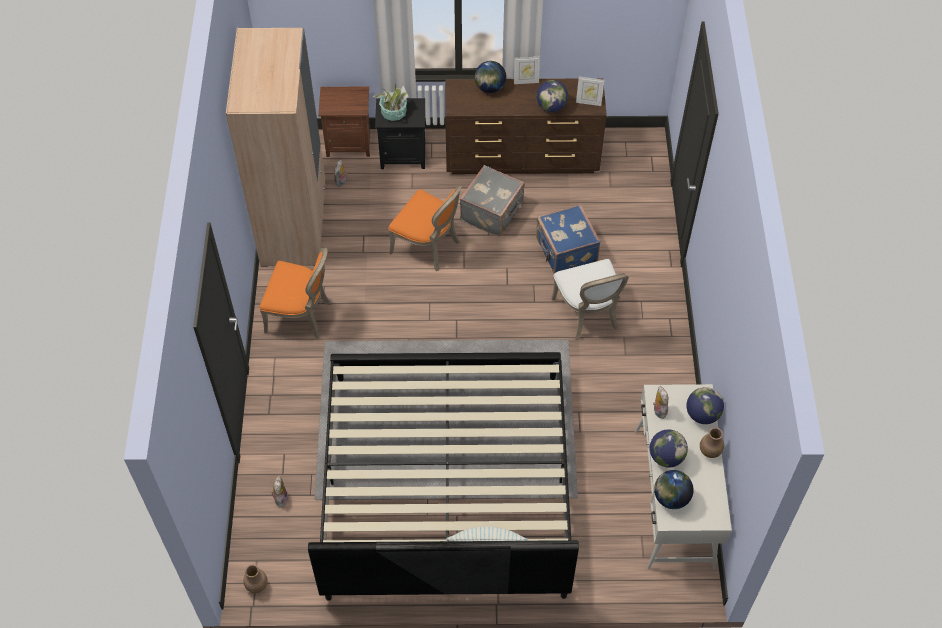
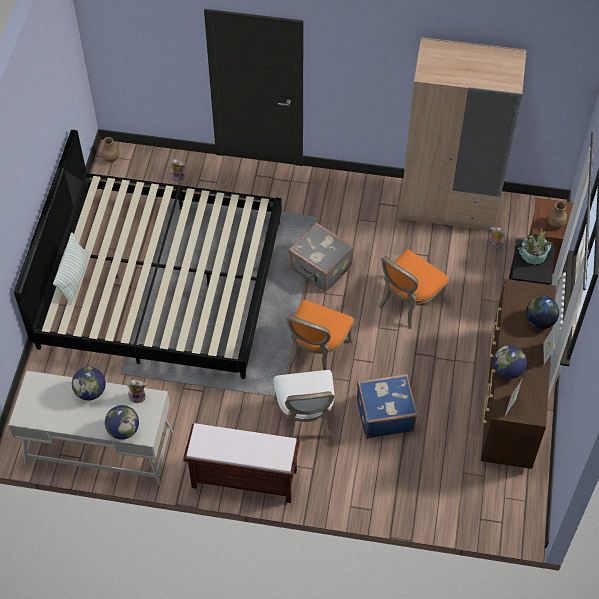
camera: 100 degrees right, 0 degrees up
(301, 315) = (347, 203): orange chair -> orange chair (316, 353)
(493, 213) = (442, 361): grey suitcase -> grey suitcase (320, 268)
(588, 315) = (305, 419): white chair -> white chair turned 90 degrees counterclockwise
(670, 357) = (243, 479): none -> brown bench
(671, 498) = (52, 386): globe -> none
(710, 451) = (86, 427): brown vase -> brown vase (555, 224)

